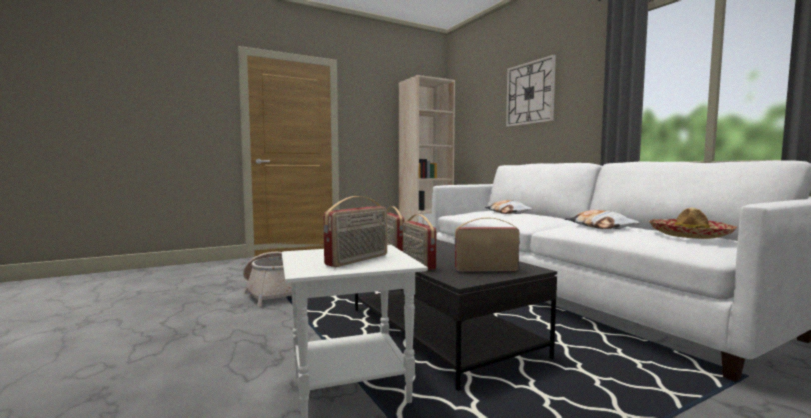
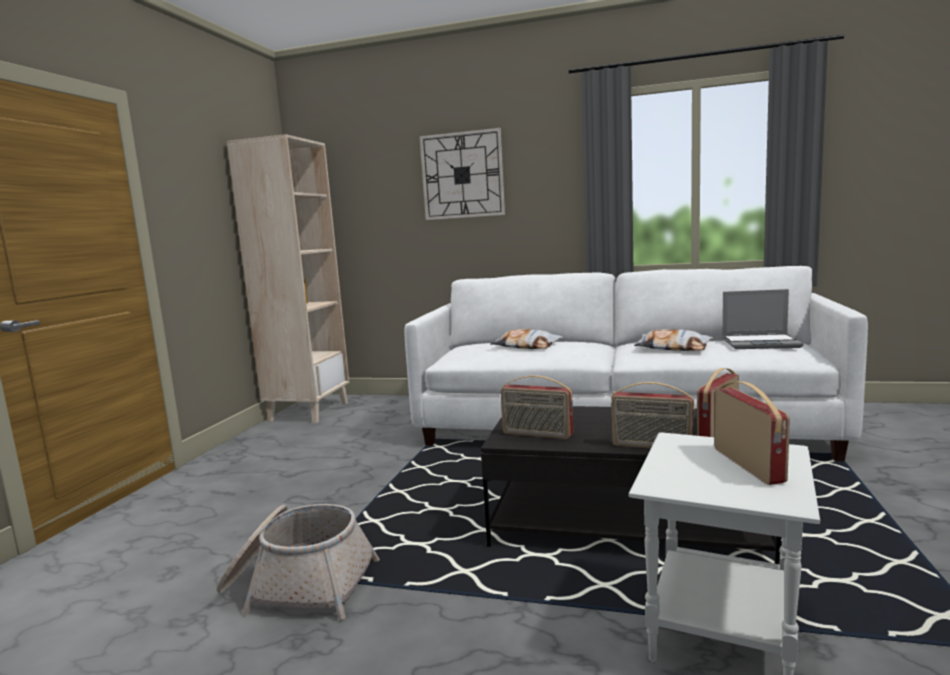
camera: 45 degrees left, 5 degrees up
(690, 235) = (761, 343): hat -> laptop

